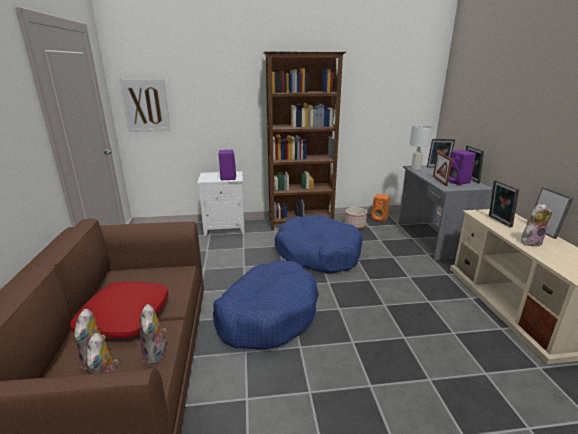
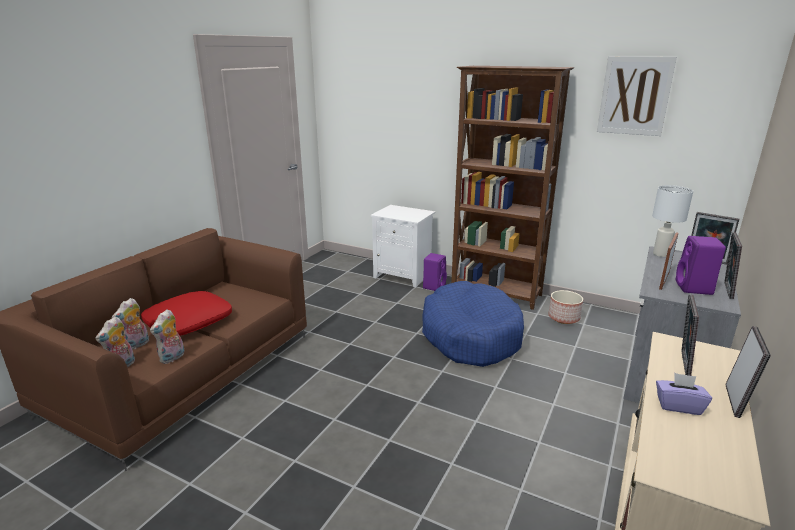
camera: 35 degrees right, 0 degrees up
(146, 106) = (345, 122): picture -> picture (634, 96)
(228, 177) = (407, 216): purple speaker -> purple speaker (434, 286)
(267, 314) = (341, 376): blue dog bed -> none
(380, 218) = (615, 319): orange speaker -> none
(530, 242) = (678, 405): plush toy -> purple tissue box

